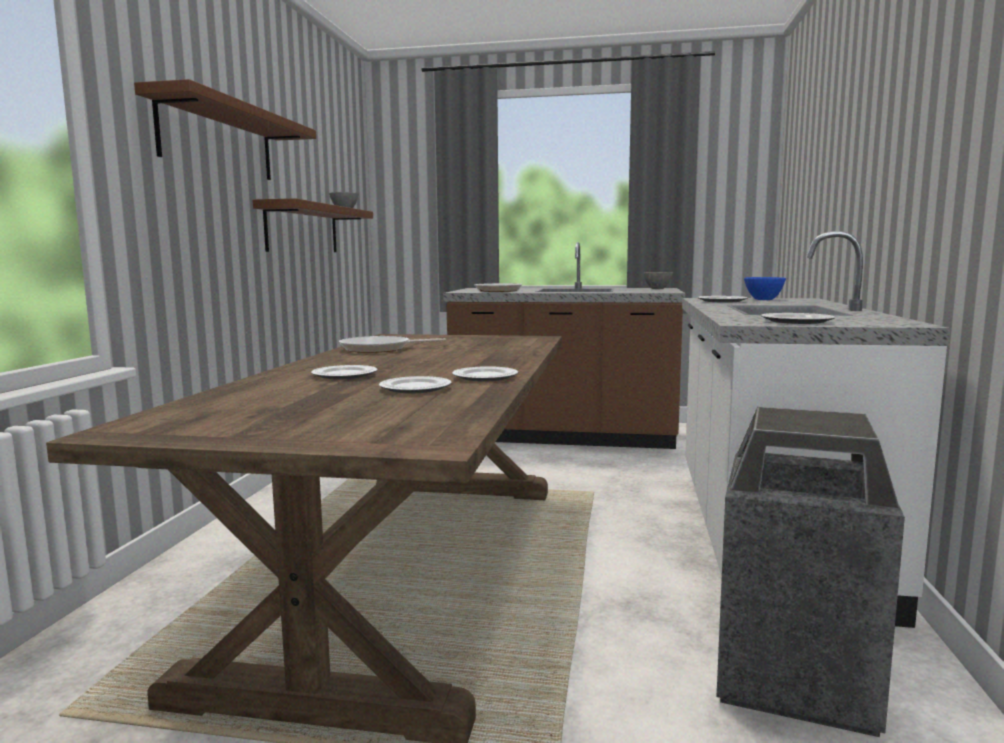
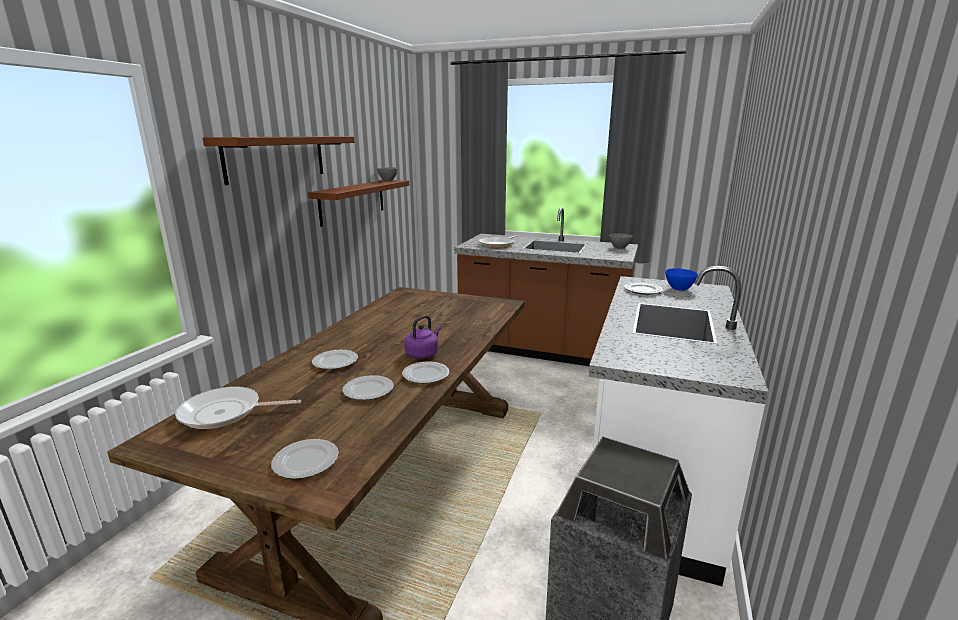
camera: 10 degrees right, 10 degrees up
(380, 349) = (383, 316): frying pan -> frying pan (225, 413)
(465, 366) = (423, 354): none -> purple kettle
(797, 321) = (657, 359): plate -> plate (306, 462)

